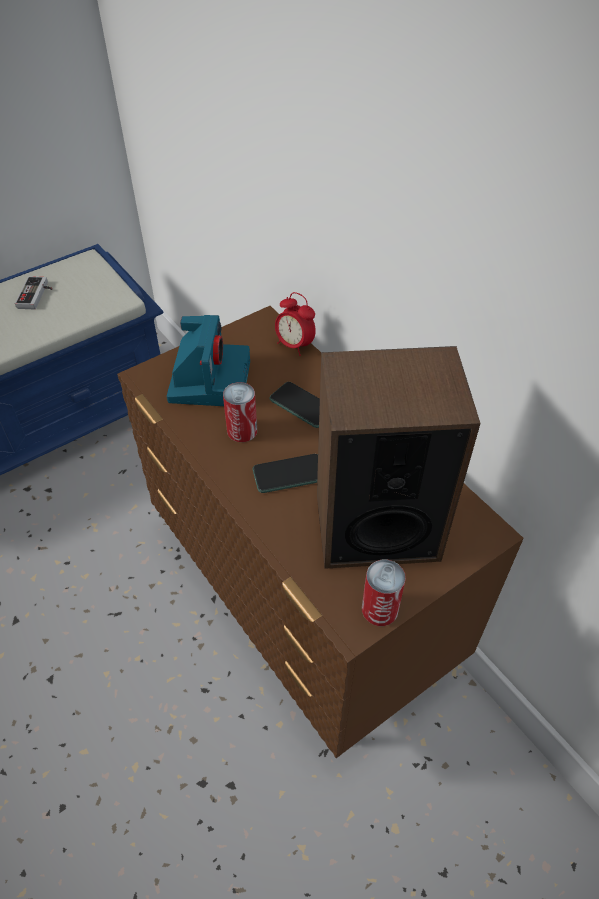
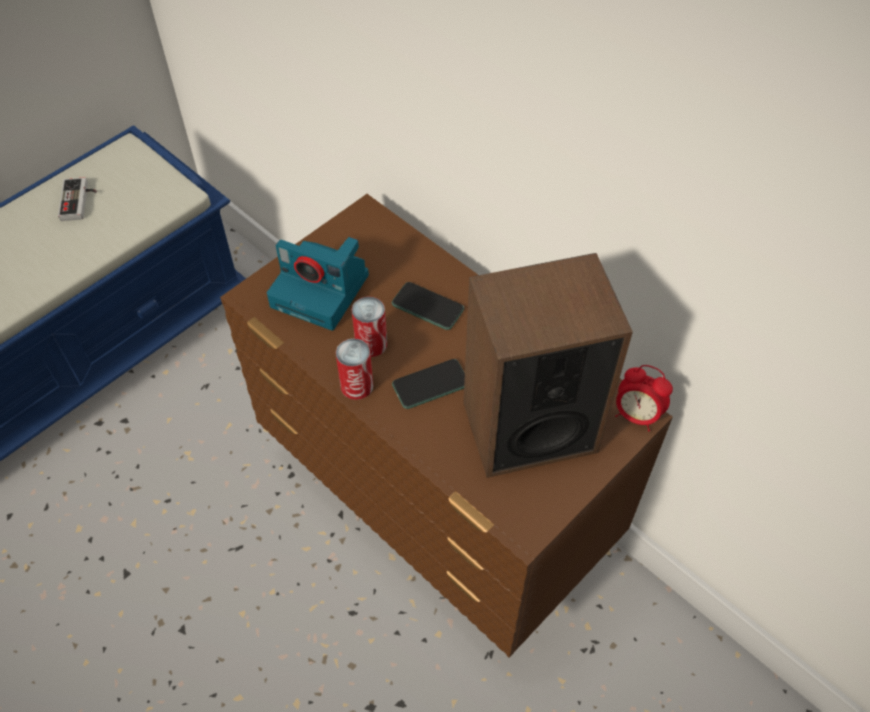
camera: 10 degrees left, 5 degrees up
(209, 380) = (322, 290): camera -> camera turned 120 degrees clockwise
(294, 345) = (404, 238): alarm clock -> alarm clock (636, 415)
(380, 609) = (548, 509): can -> can (356, 385)

